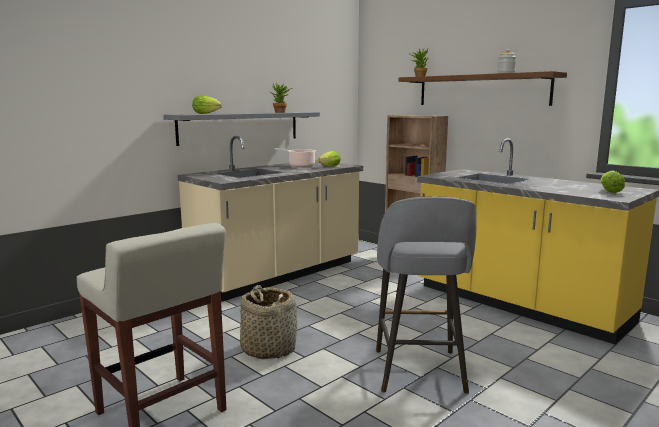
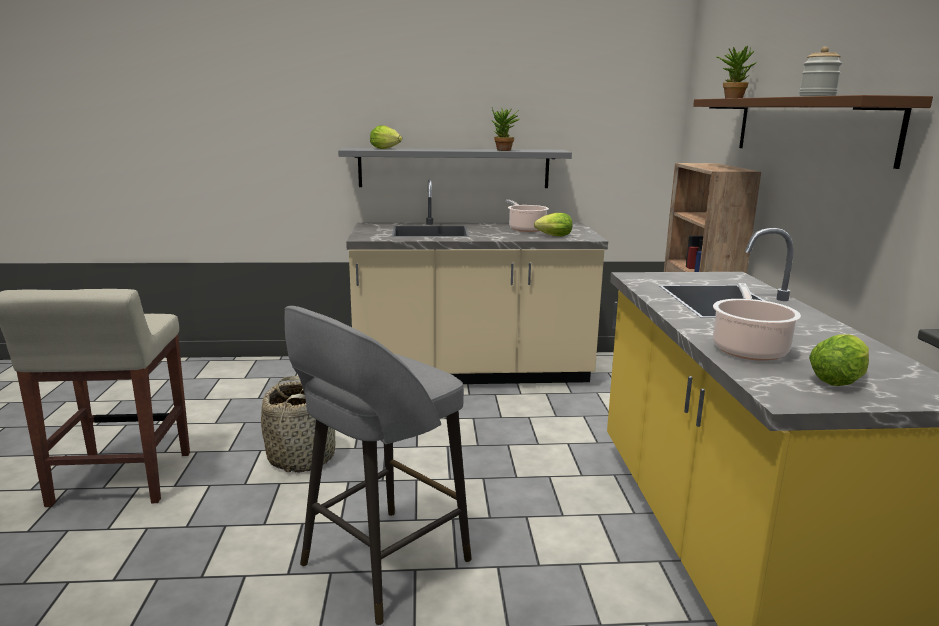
camera: 40 degrees right, 5 degrees up
(559, 189) = (748, 348): none -> cooking pot

